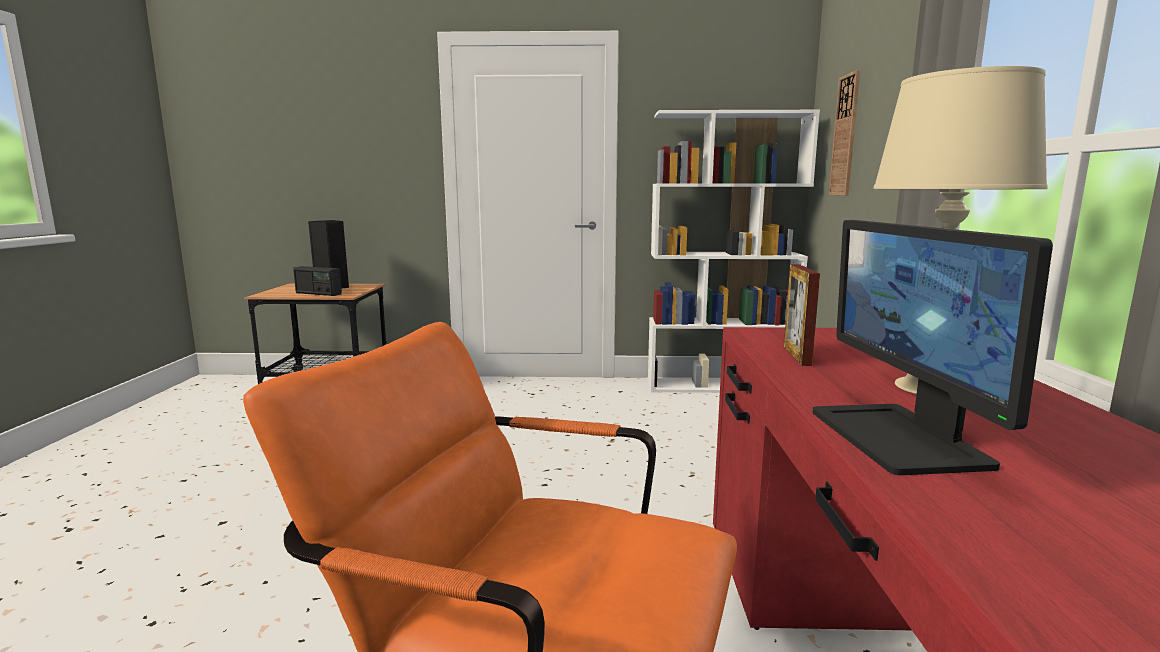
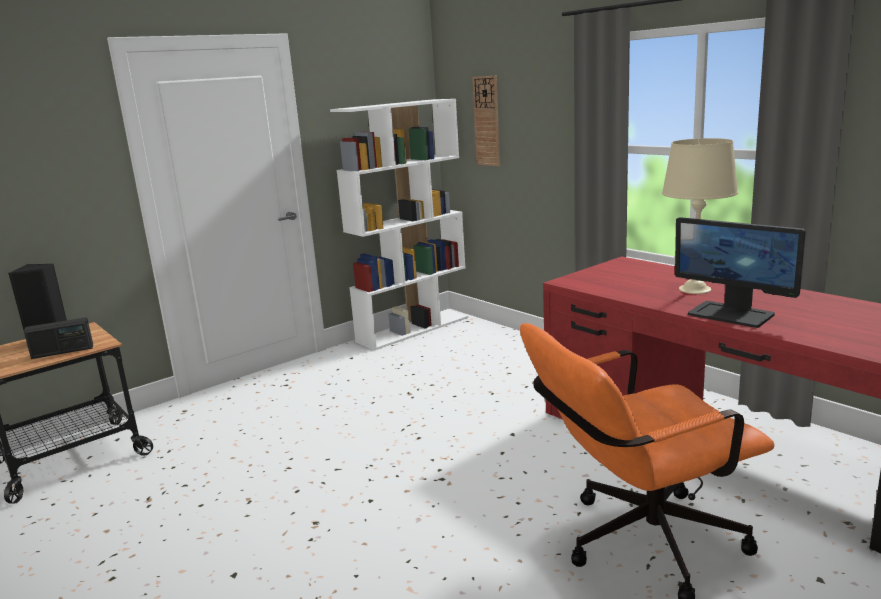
camera: 40 degrees left, 5 degrees up
(797, 356) = (618, 289): picture frame -> none

